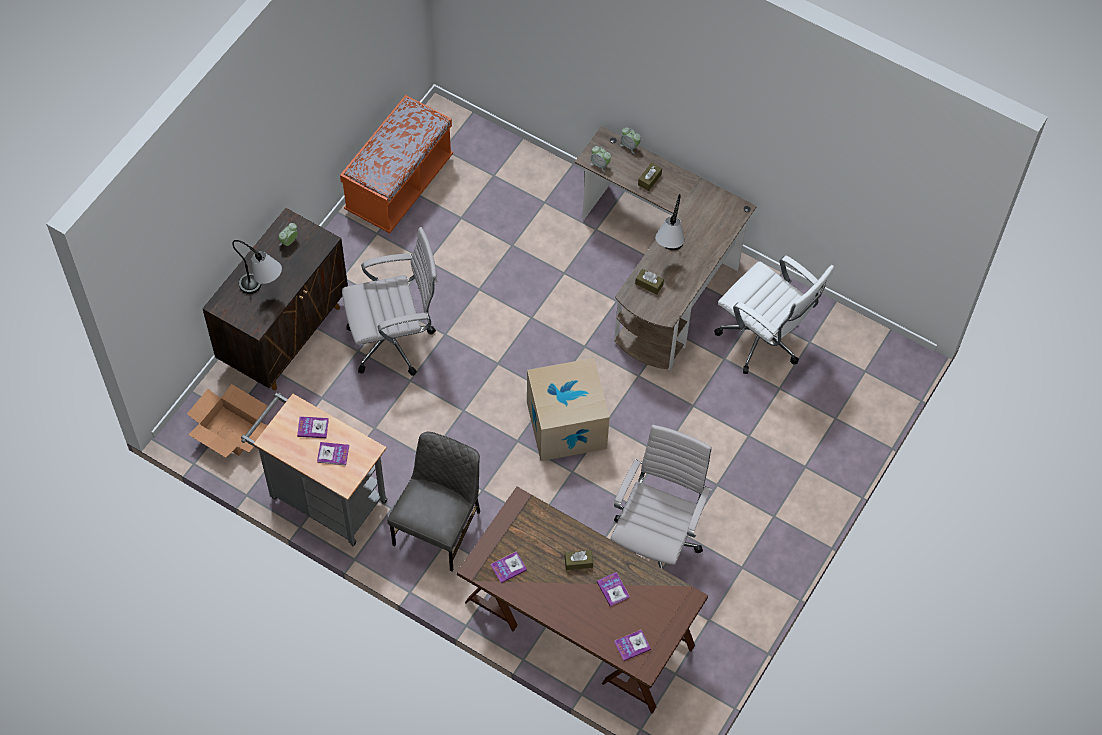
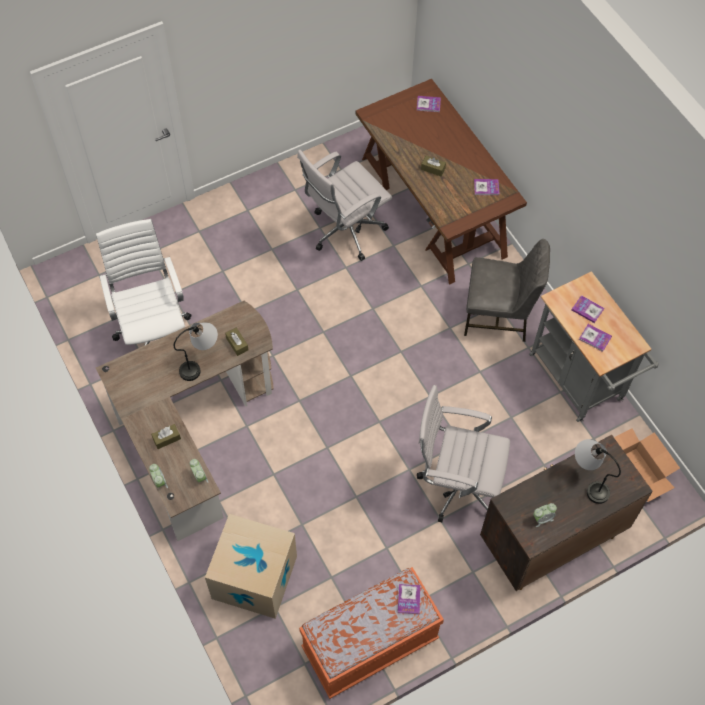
camera: 150 degrees left, 0 degrees up
(439, 527) = (498, 316): grey chair -> grey chair turned 135 degrees counterclockwise
(566, 425) = (355, 344): cardboard box -> cardboard box (254, 577)
(613, 589) = (419, 141): book -> book (408, 599)

